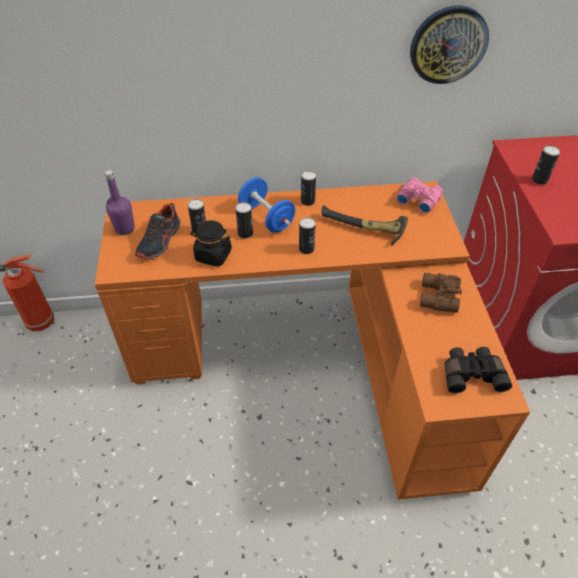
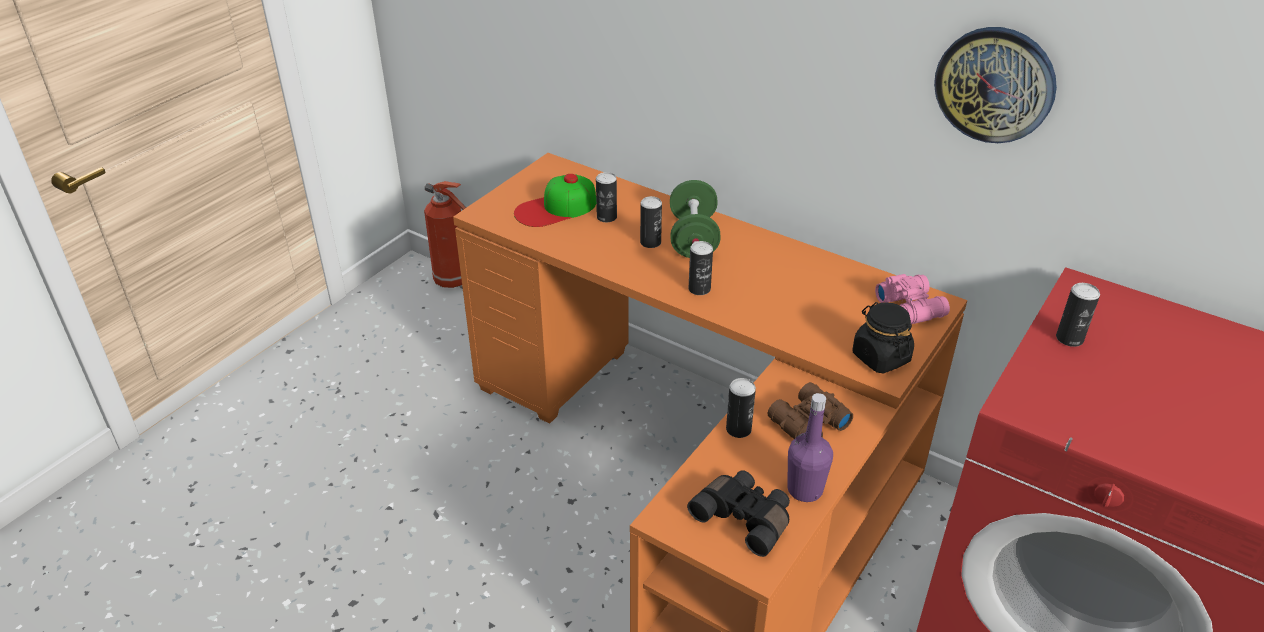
camera: 40 degrees right, 10 degrees down
(125, 229) = (536, 182): purple bottle -> purple bottle (805, 489)
(160, 241) = (556, 208): shoe -> cap
(213, 255) = (591, 246): black jar -> black jar (880, 357)
(266, 217) = (693, 238): blue dumbbell -> green dumbbell
(307, 201) = (762, 244): can -> can (738, 429)
(363, 230) = (793, 304): hammer -> none

